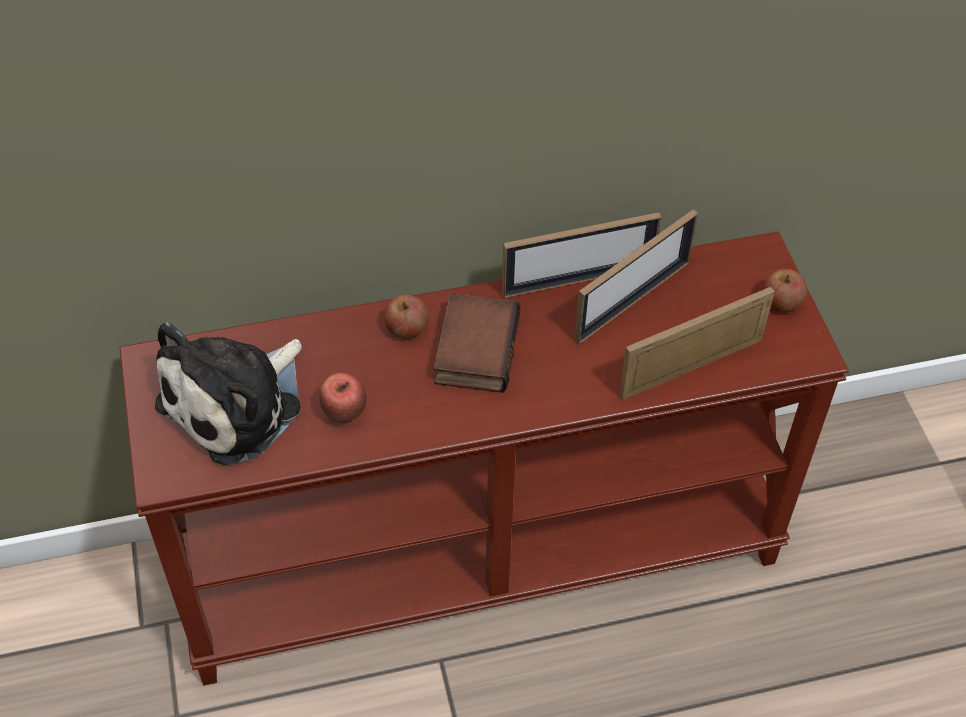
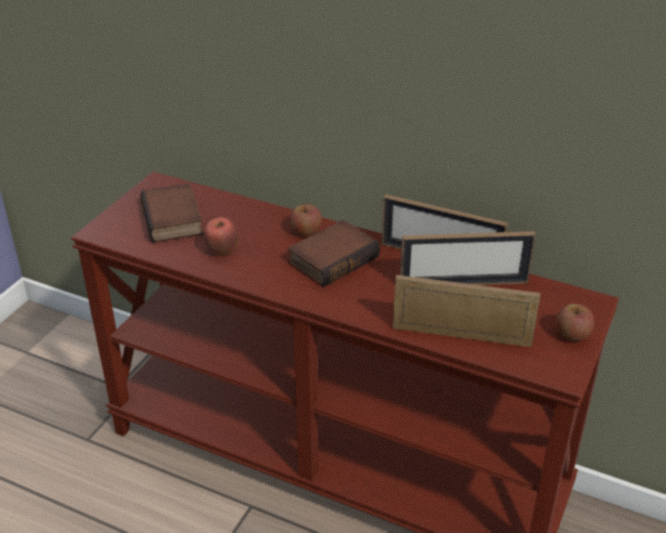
camera: 40 degrees right, 15 degrees down
(237, 403) = (174, 220): plush toy -> book

